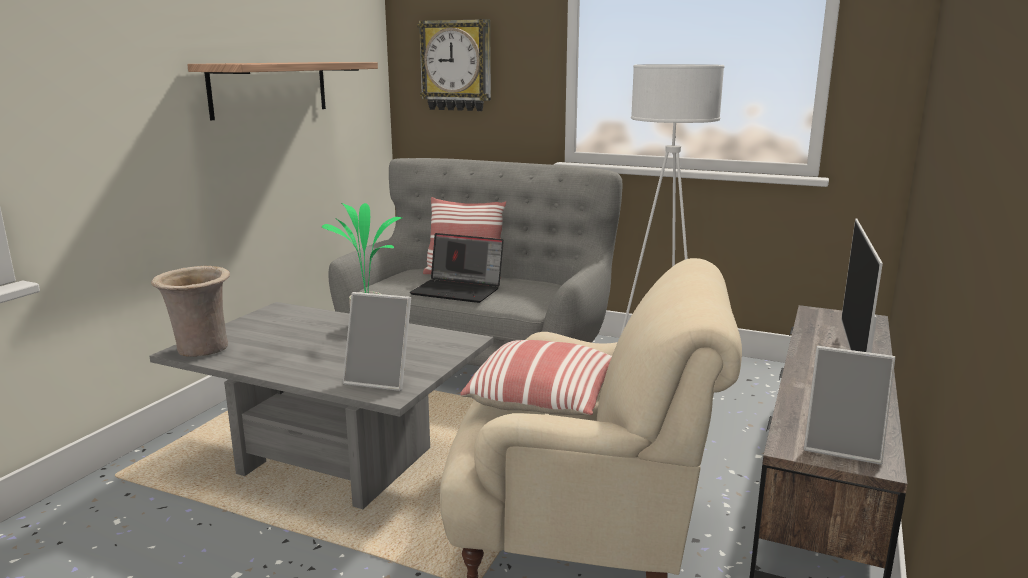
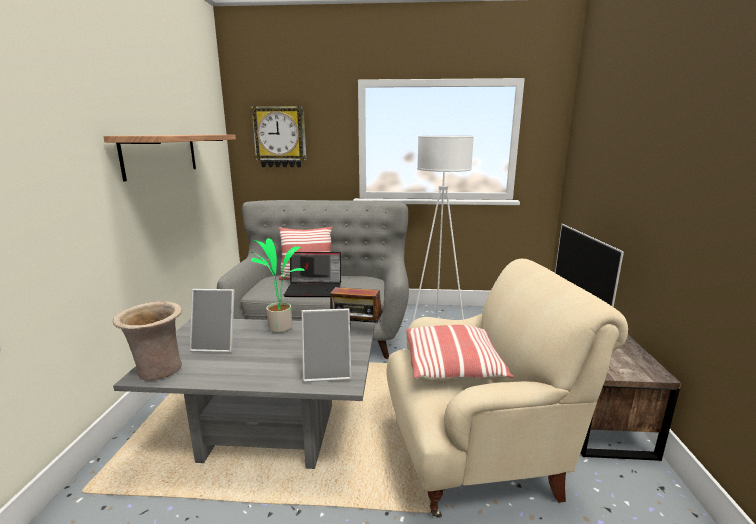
camera: 20 degrees left, 0 degrees up
(460, 341) = (356, 329): none -> radio
(842, 446) = (628, 364): picture frame -> picture frame (217, 345)

